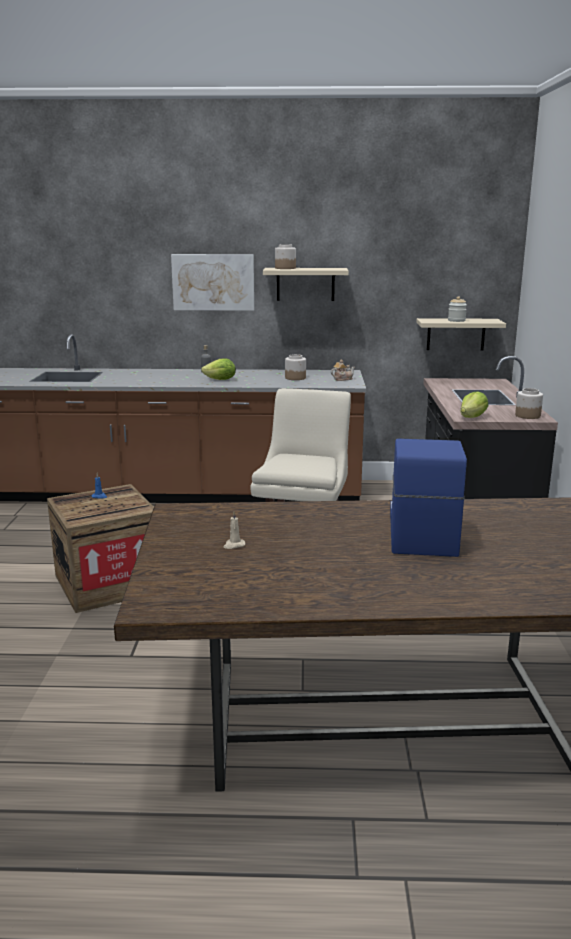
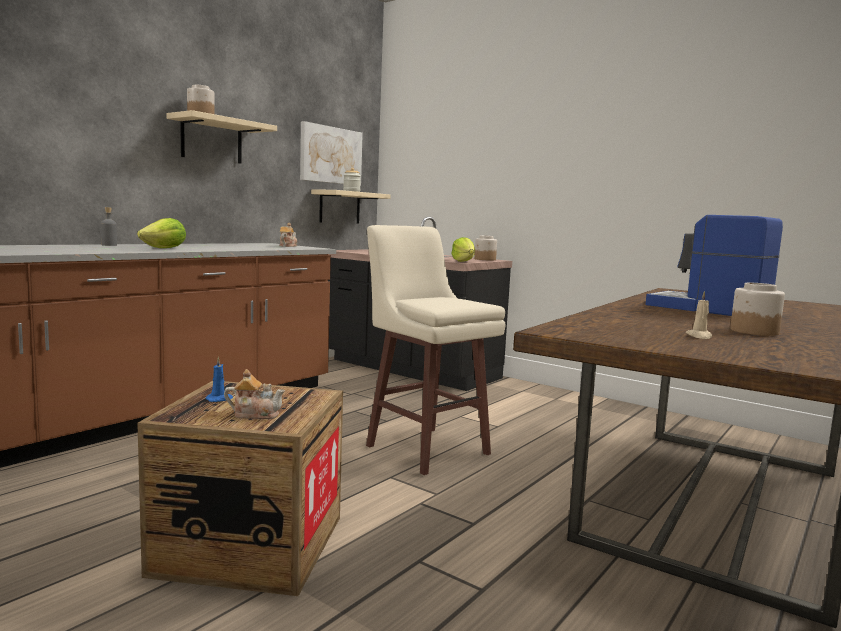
camera: 55 degrees left, 10 degrees down
(86, 510) = (255, 414): none -> teapot
(213, 282) = (100, 122): picture -> picture (330, 155)
(295, 378) = (240, 246): jar -> jar (753, 331)

